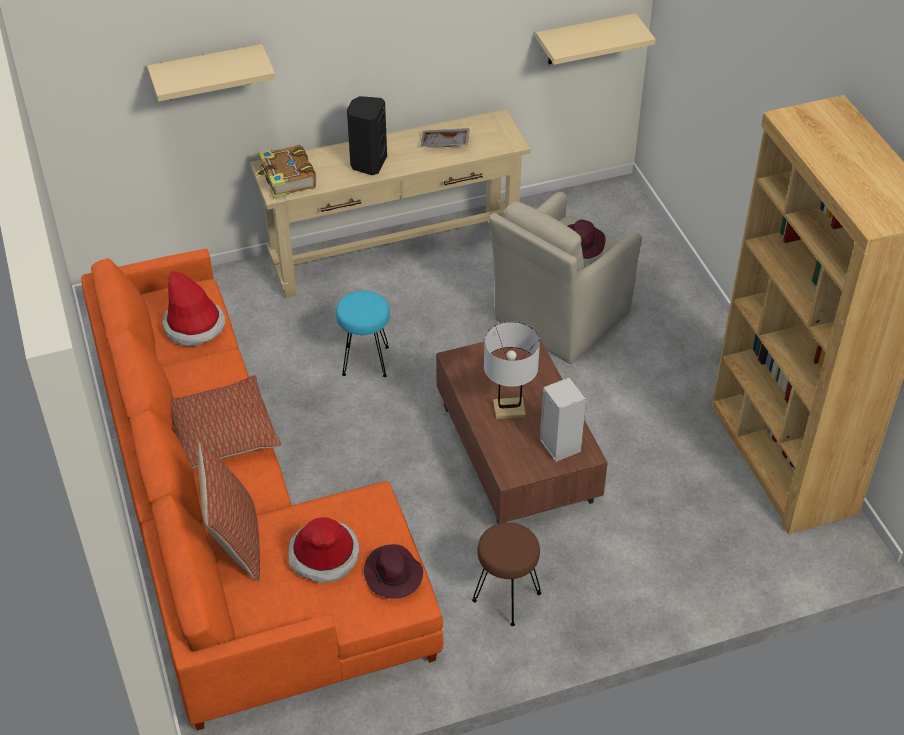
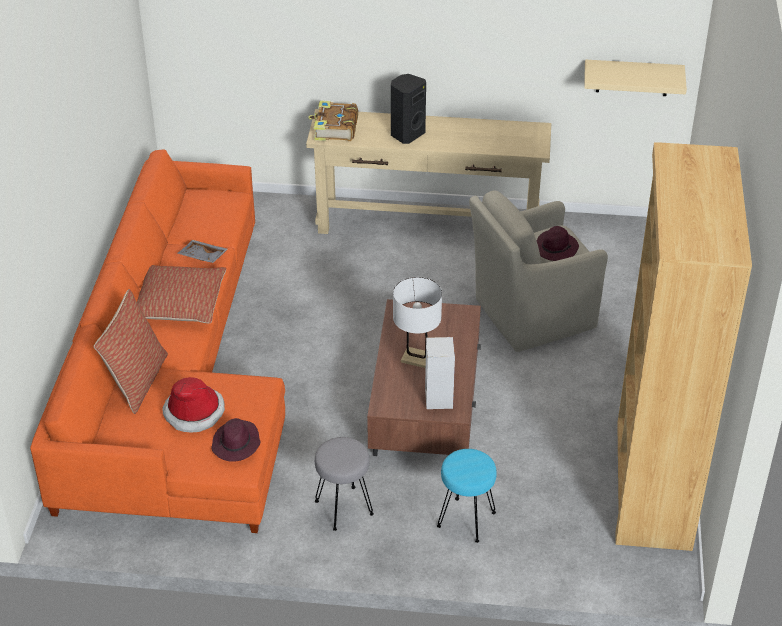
camera: 25 degrees right, 5 degrees down
(194, 326) = (210, 222): hat -> none
(207, 72) = (288, 22): beige shelf -> none
(365, 362) = (349, 298): turquoise stool -> turquoise stool (466, 520)
(445, 144) = (479, 136): grey tray -> grey tray (202, 257)
(506, 598) = (343, 508): brown stool -> grey stool

